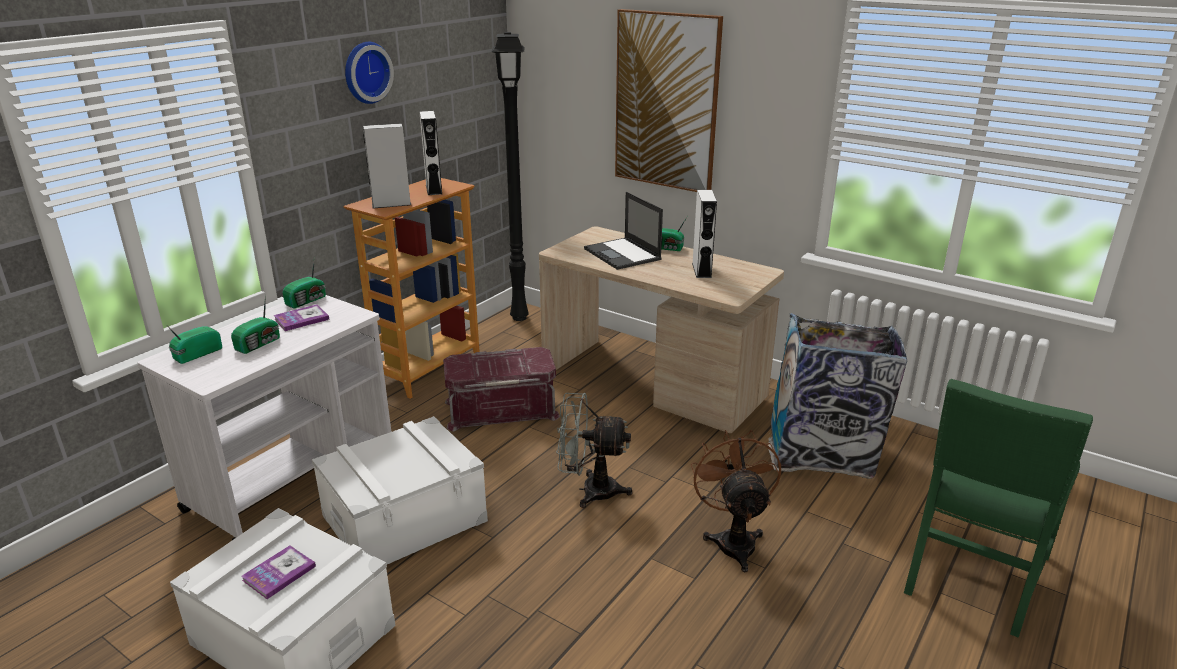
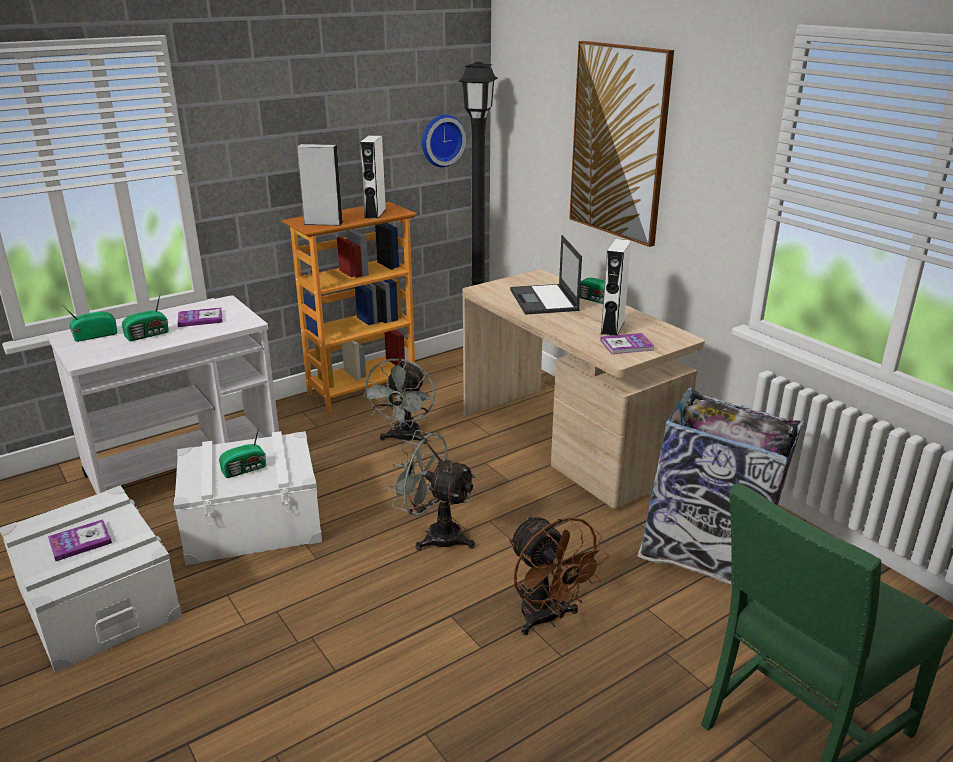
camera: 20 degrees right, 0 degrees up
(307, 301) = (219, 303): radio -> radio (245, 469)
(365, 72) = (316, 93): wall clock -> wall clock (441, 140)
(501, 408) = (404, 439): red storage box -> grey fan
(726, 284) = (627, 345): none -> book
(733, 540) = (547, 619): brown fan -> brown fan turned 135 degrees clockwise

